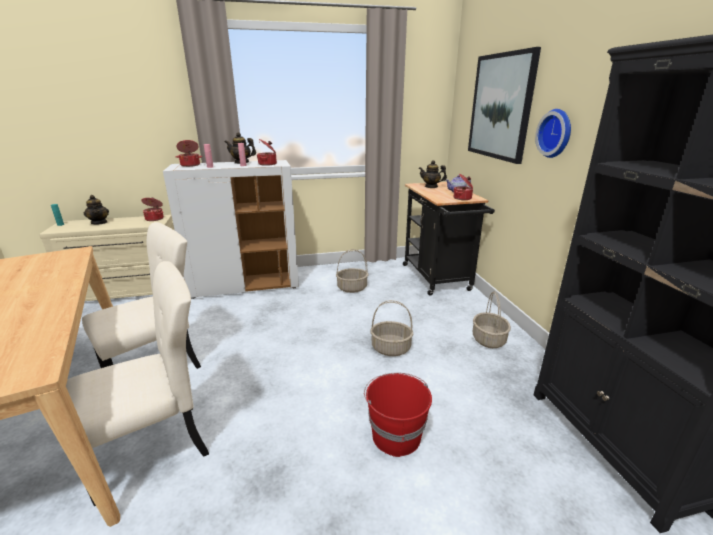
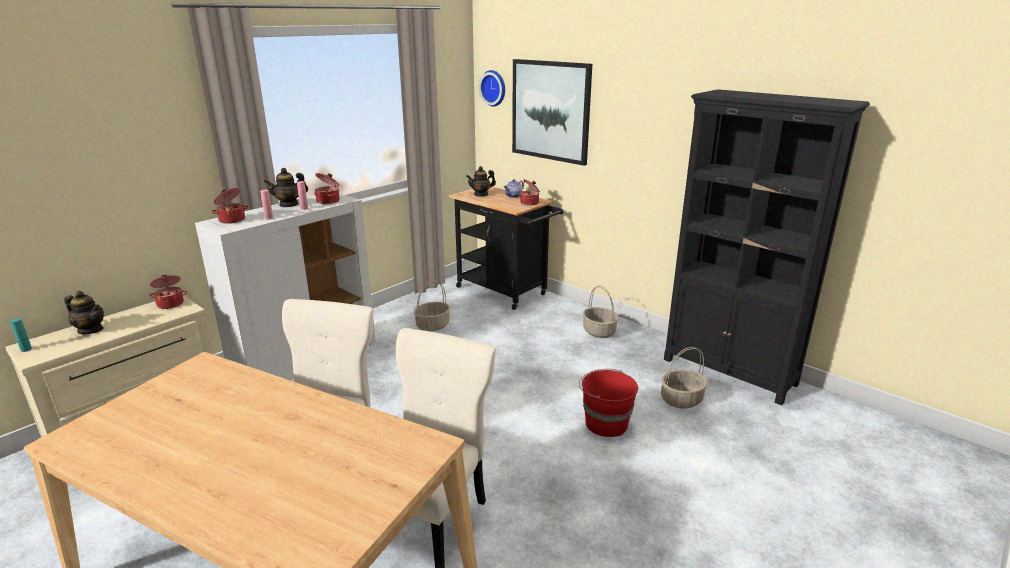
camera: 35 degrees left, 0 degrees up
(391, 348) = (533, 366): basket -> basket (681, 399)
(556, 133) = (622, 139): wall clock -> wall clock (494, 88)

